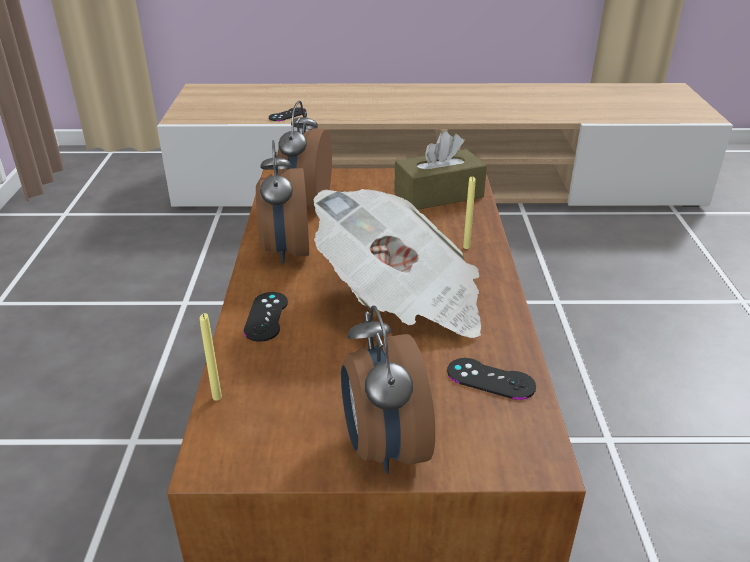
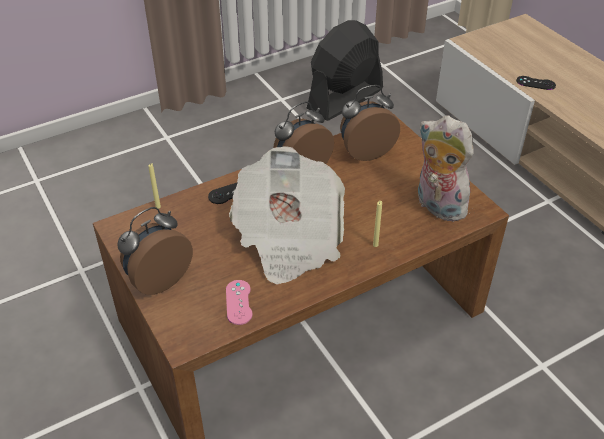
camera: 60 degrees right, 10 degrees up
(75, 259) = (344, 99): none -> black fan
(438, 195) = (437, 206): brown tissue box -> plush toy
(490, 379) = (239, 302): black game controller -> pink game controller

